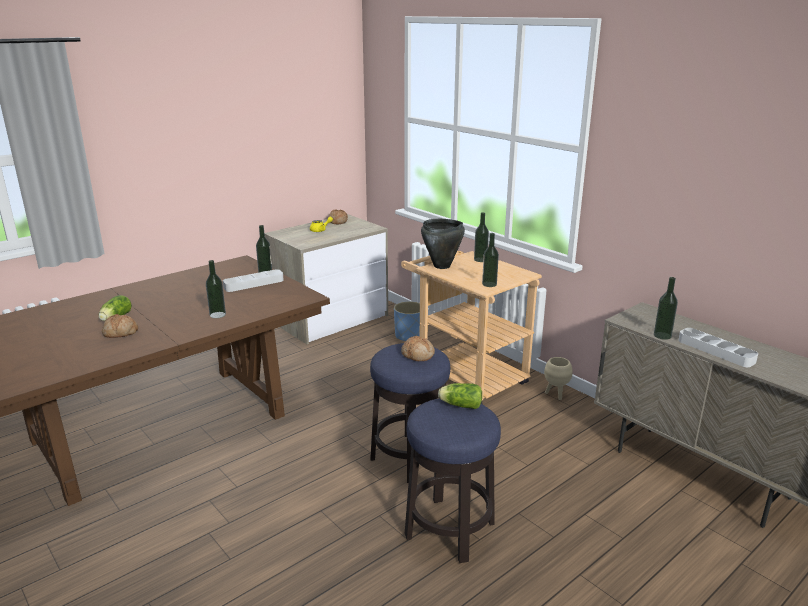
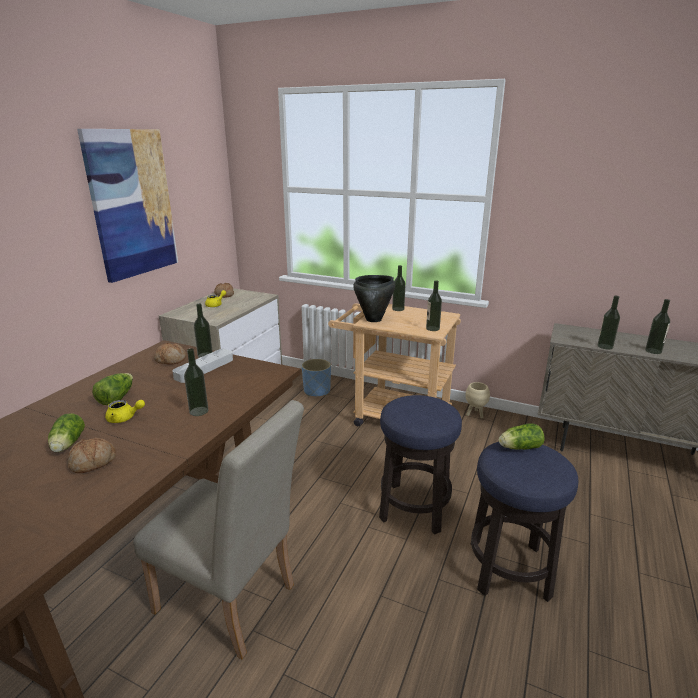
camera: 25 degrees left, 0 degrees up
(164, 309) = (124, 418): none -> yellow teapot
(172, 294) = (116, 398): none -> lettuce
(208, 479) = (233, 603): none -> beige chair
(246, 128) = (132, 204): none -> picture
(418, 355) = (426, 407): bread -> bread (171, 359)
(715, 351) = (653, 351): grey tray -> bottle

